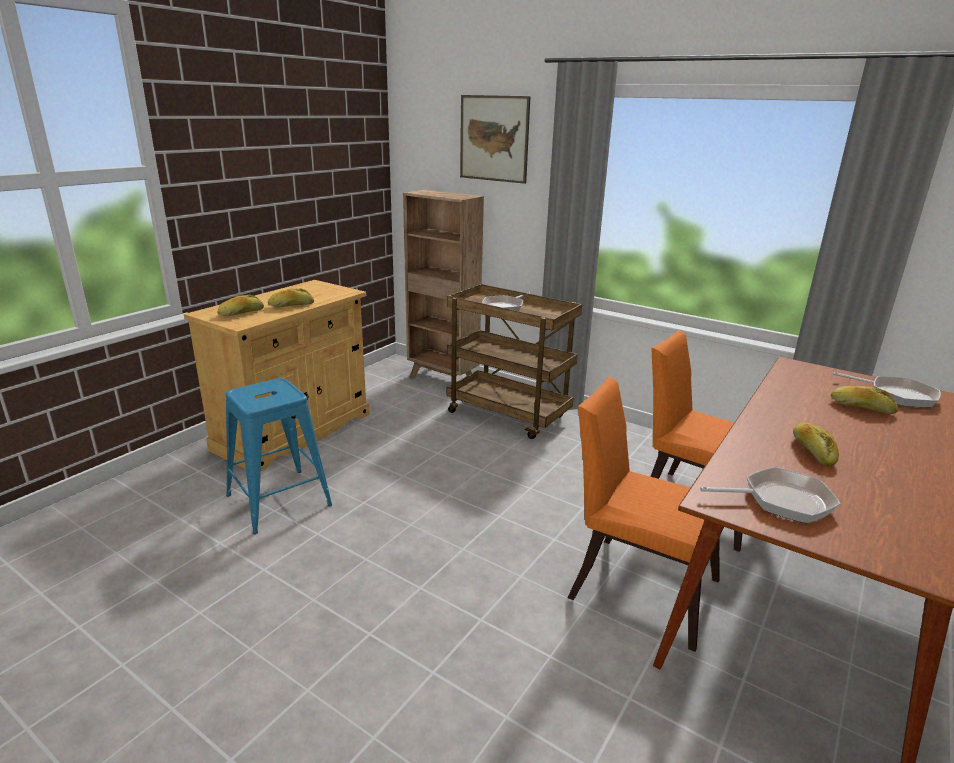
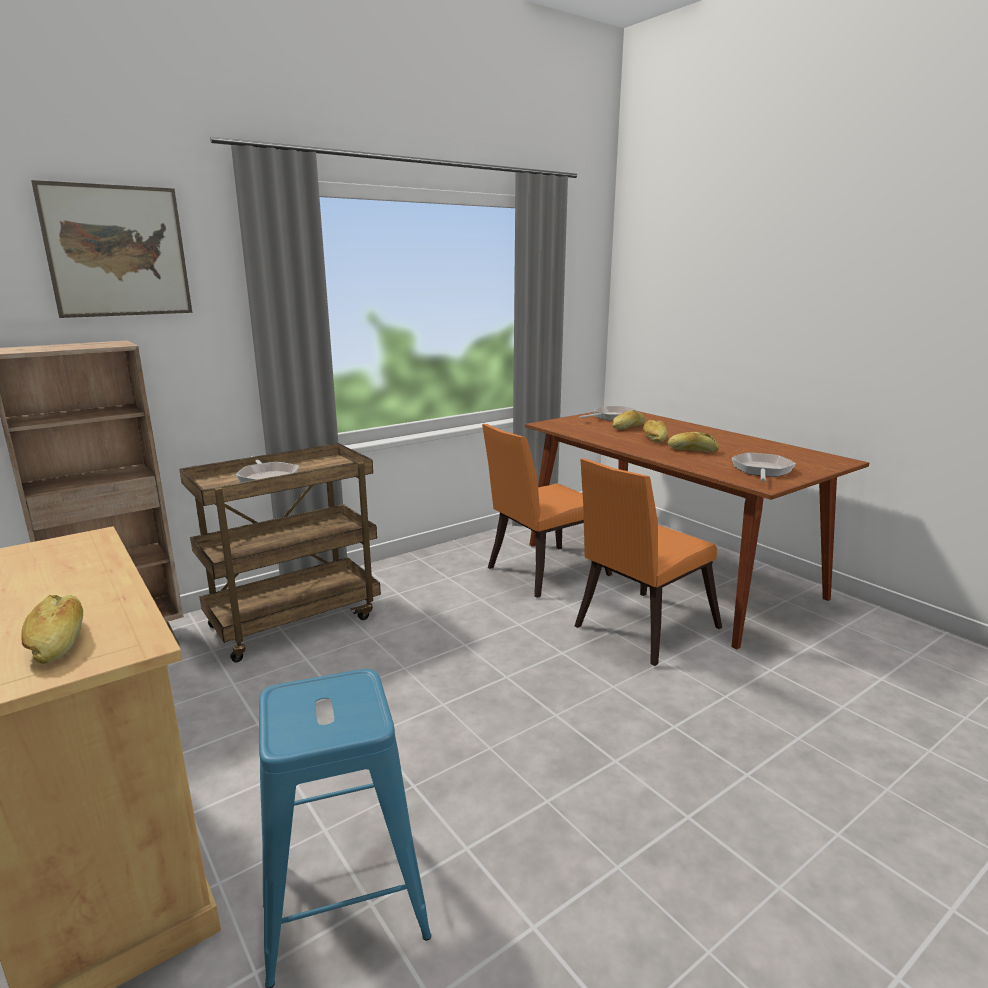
camera: 70 degrees left, 5 degrees down
(291, 305) = (92, 588): bread -> bread (653, 439)

